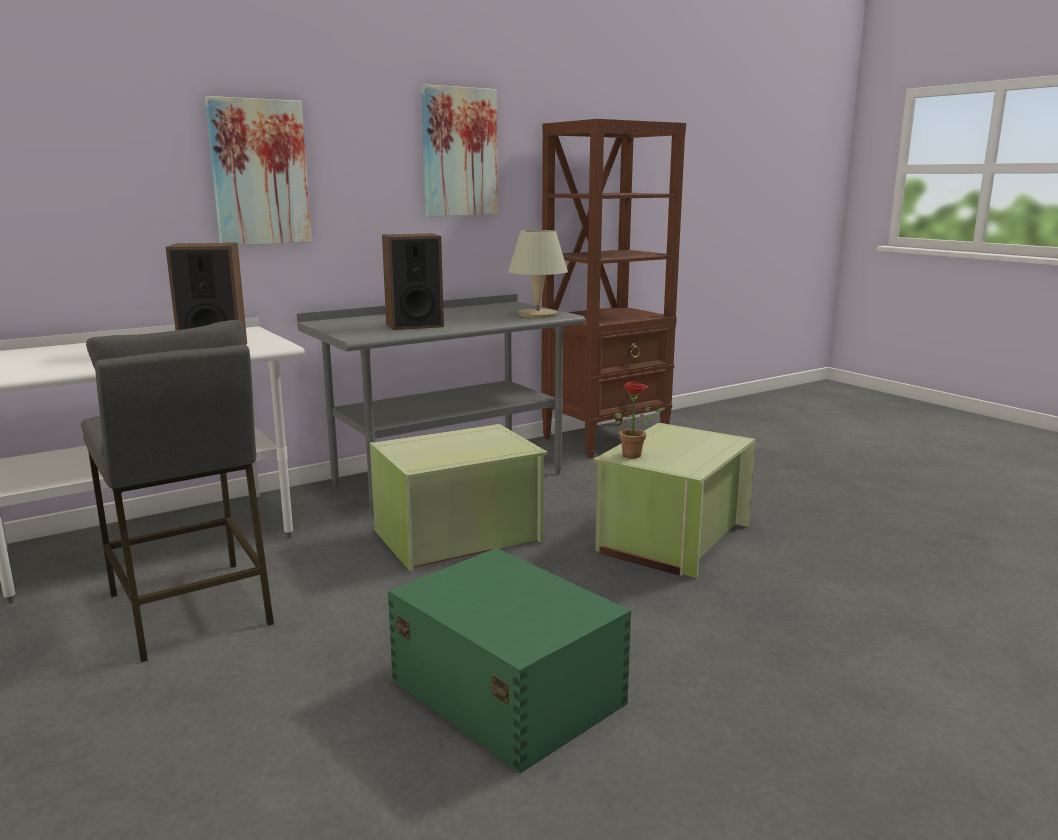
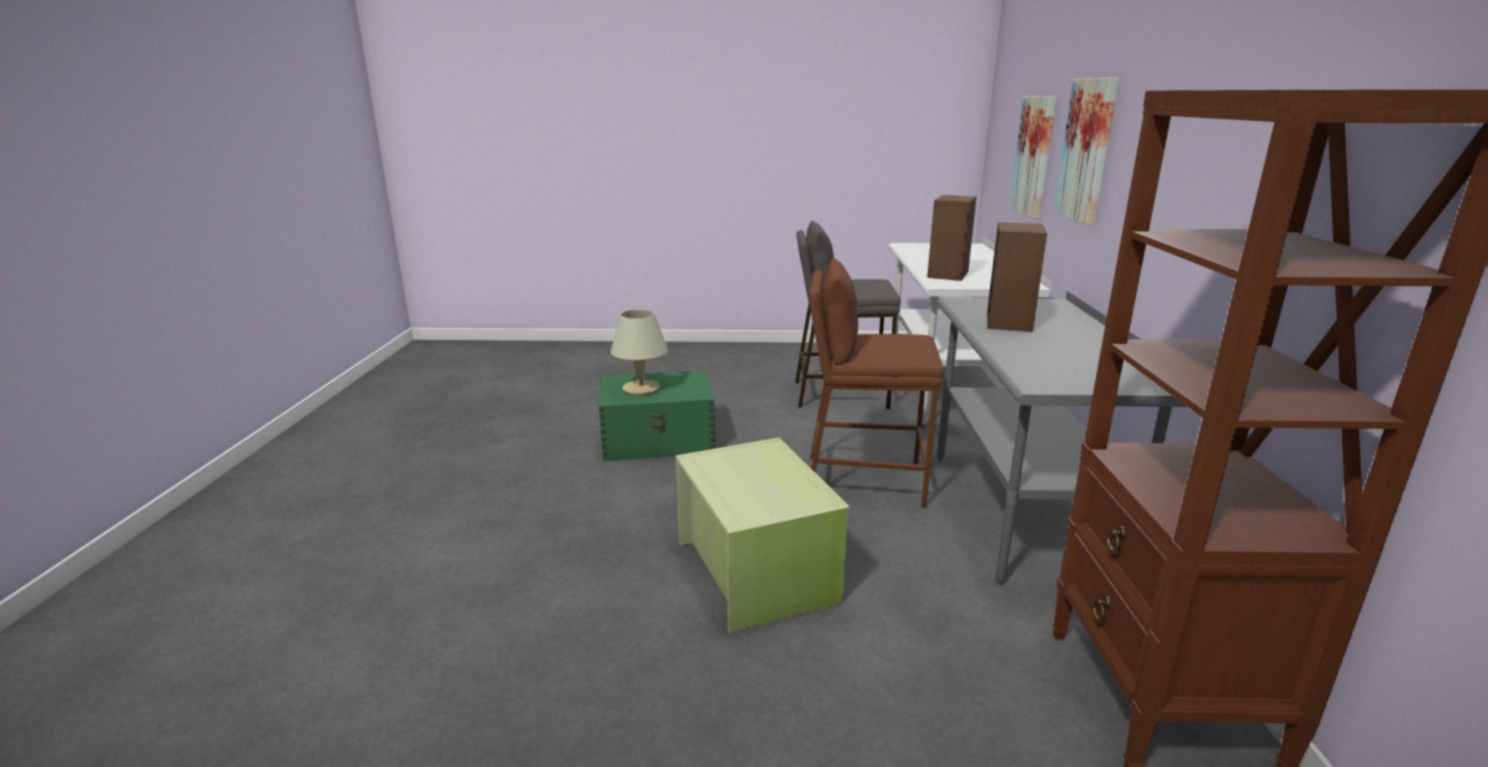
camera: 125 degrees right, 5 degrees up
(459, 152) = (1217, 140): picture -> picture (1034, 156)
(460, 537) = (863, 480): green storage box -> brown stool
(537, 314) = (1046, 374): beige table lamp -> beige table lamp (641, 389)
(635, 455) = (763, 454): potted plant -> none

